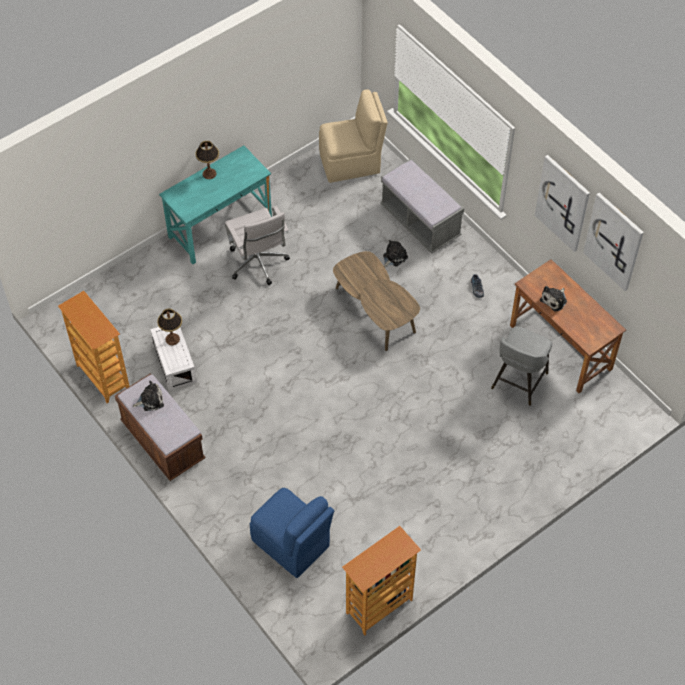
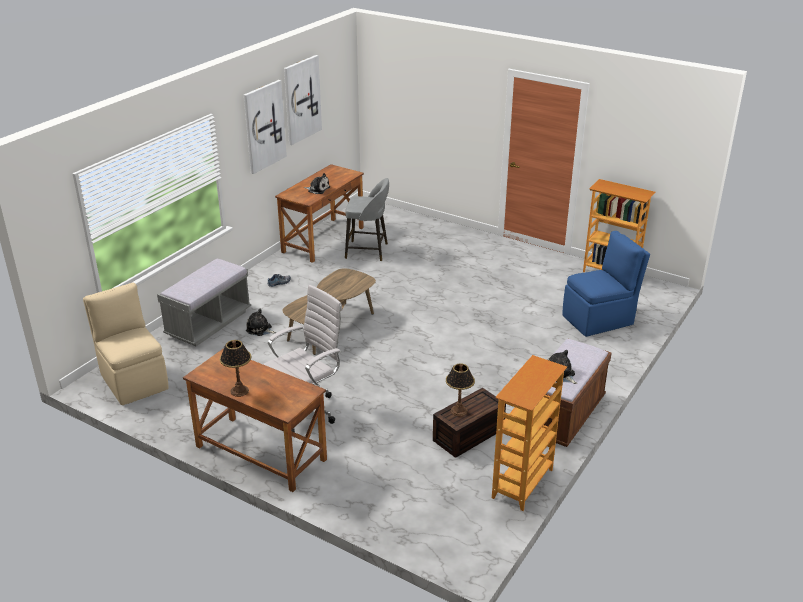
camera: 110 degrees left, 25 degrees down
(173, 363) = (468, 435): white storage box -> brown storage box
(220, 226) = (260, 453): turquoise desk -> brown desk
(292, 545) = (599, 319): blue chair -> blue chair turned 45 degrees clockwise

